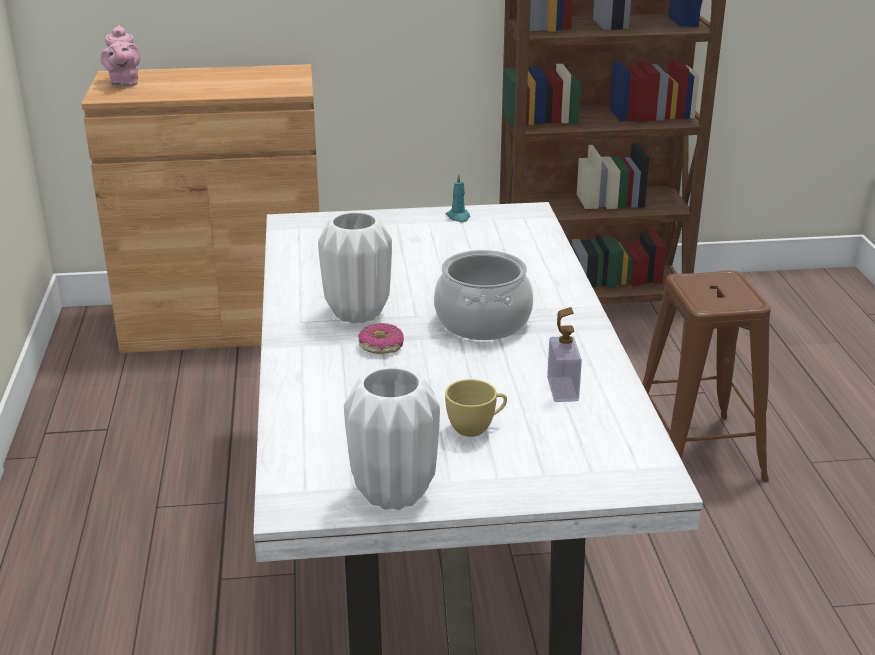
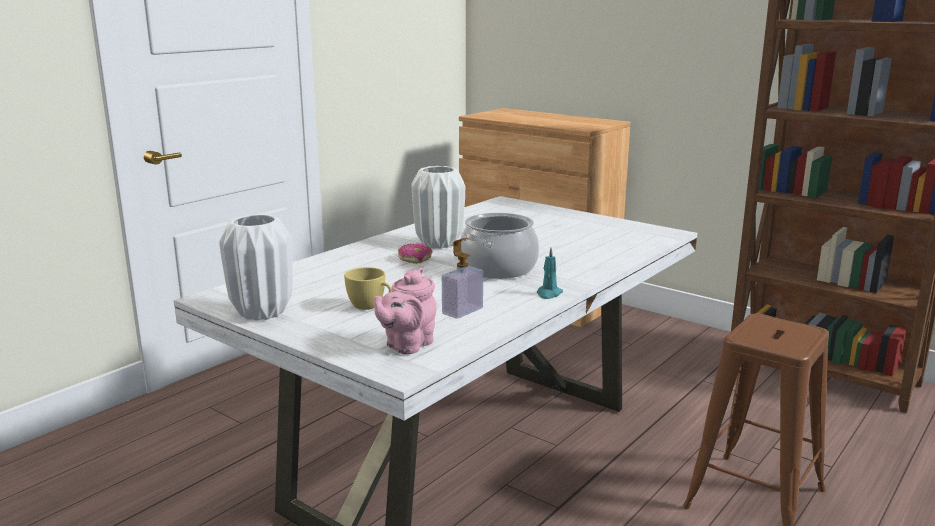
camera: 45 degrees right, 10 degrees down
(124, 83) = (501, 113): pink teapot -> pink teapot (407, 345)
(458, 217) = (611, 223): turquoise candle -> turquoise candle (549, 294)

